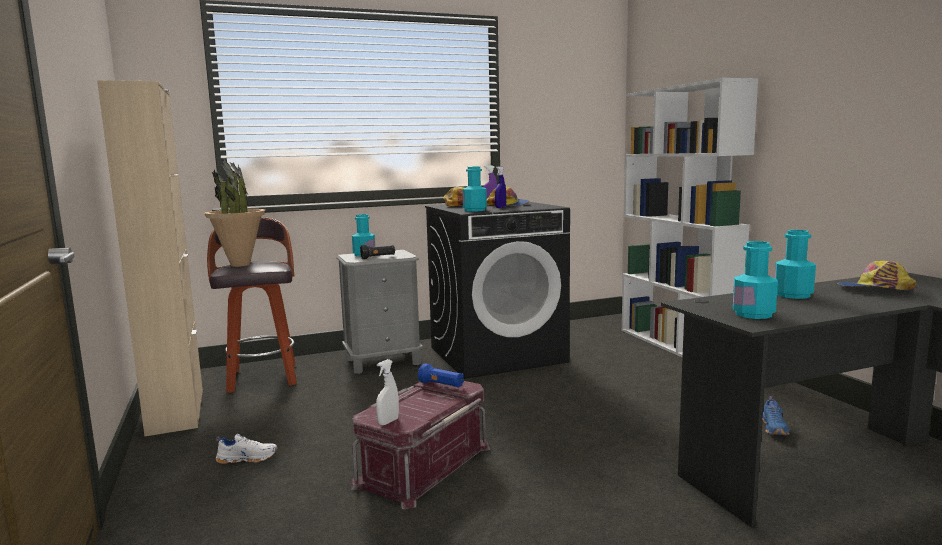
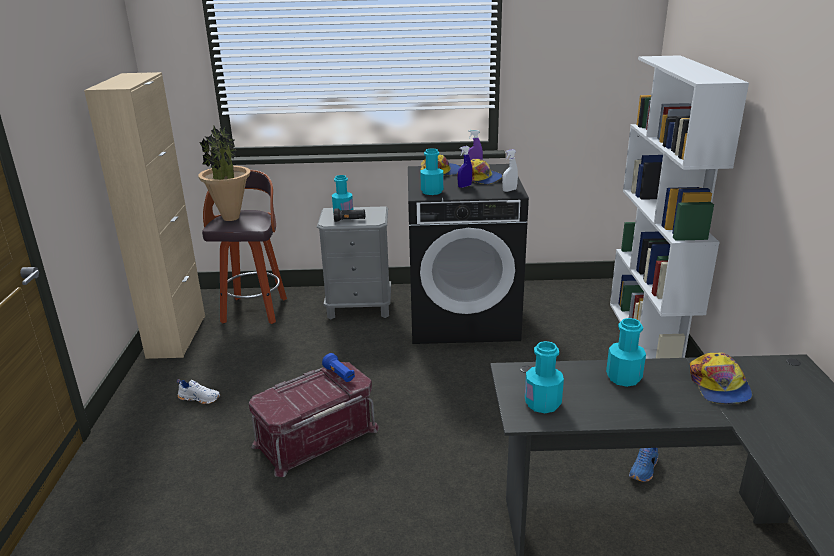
camera: 20 degrees right, 15 degrees up
(388, 422) = (271, 409): white spray bottle -> white spray bottle (509, 190)
(875, 290) = (719, 386): cap -> cap turned 135 degrees counterclockwise

